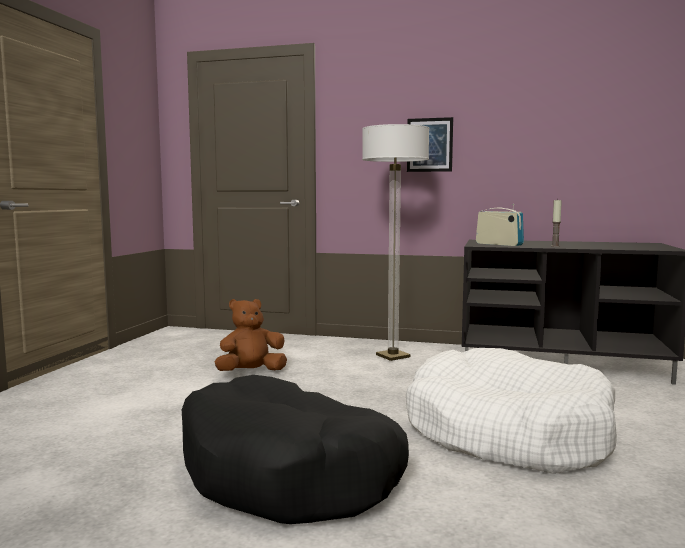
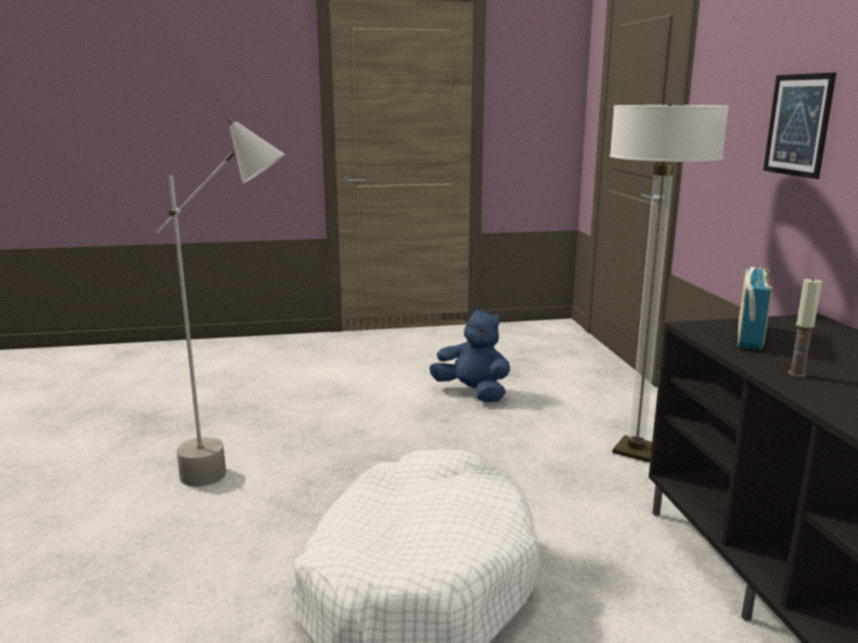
camera: 65 degrees right, 10 degrees up
(251, 372) = (472, 392): brown plush toy -> blue plush toy
(289, 473) = (241, 474): black dog bed -> grey floor lamp

